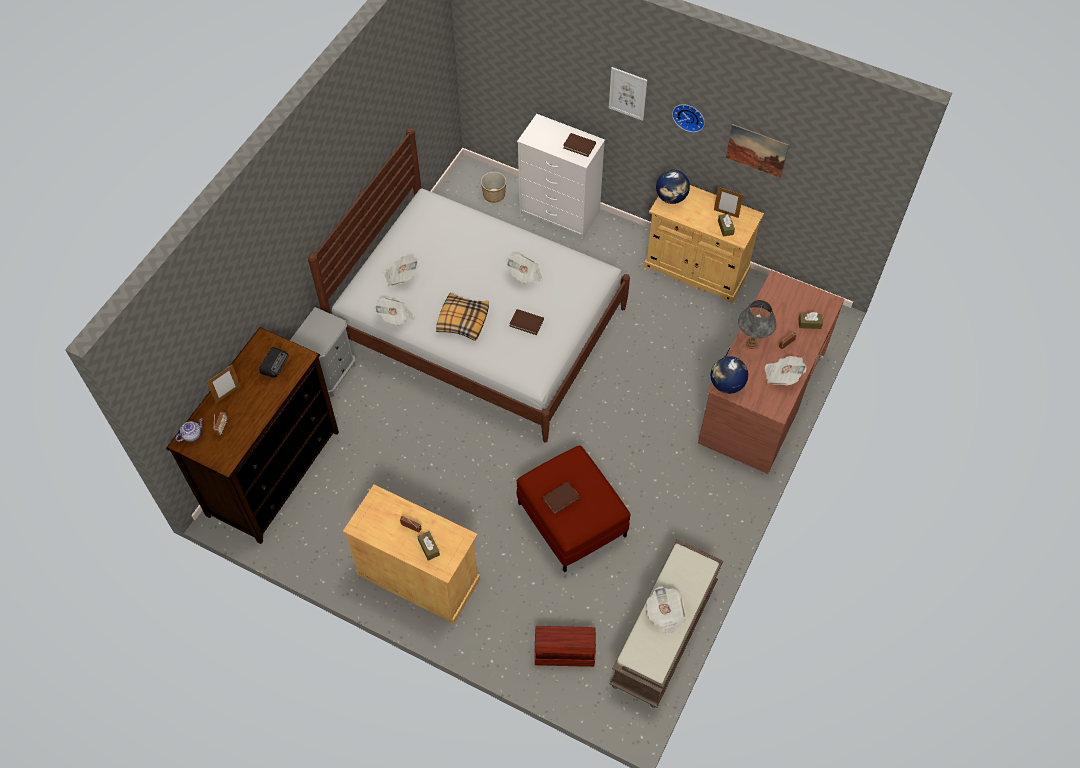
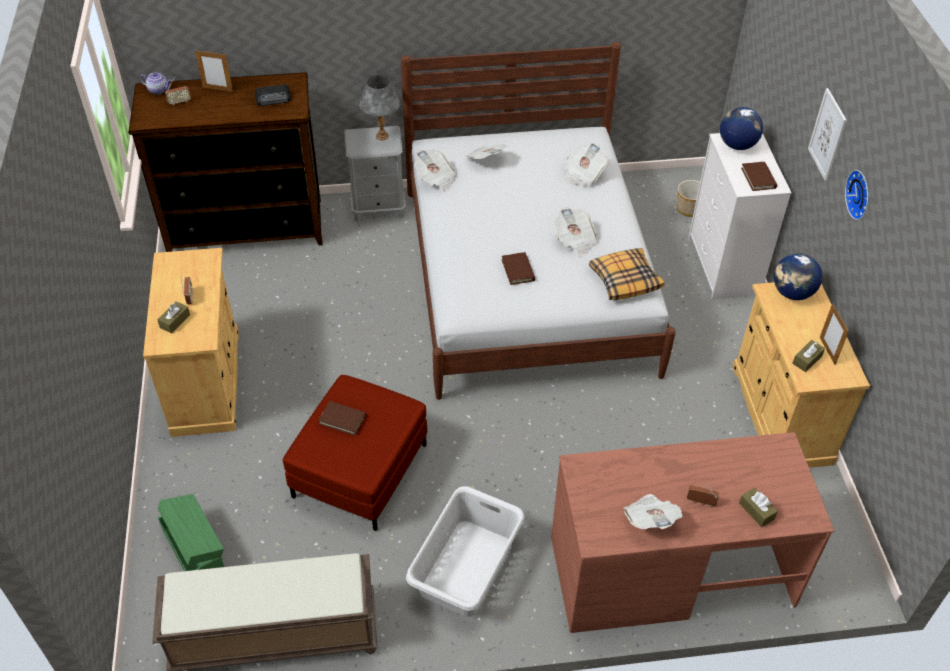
camera: 55 degrees right, 10 degrees down
(462, 320) = (475, 224): pillow -> pillow (625, 280)
(564, 651) = (194, 548): brown storage box -> green storage box
(665, 615) = (254, 591): newspaper -> newspaper (583, 174)
(688, 502) = (465, 568): none -> grey laundry basket
(726, 384) = (585, 469): globe -> globe (737, 145)
(751, 343) = (667, 464): grey table lamp -> grey table lamp (382, 136)
(757, 150) = (896, 282): picture -> none

